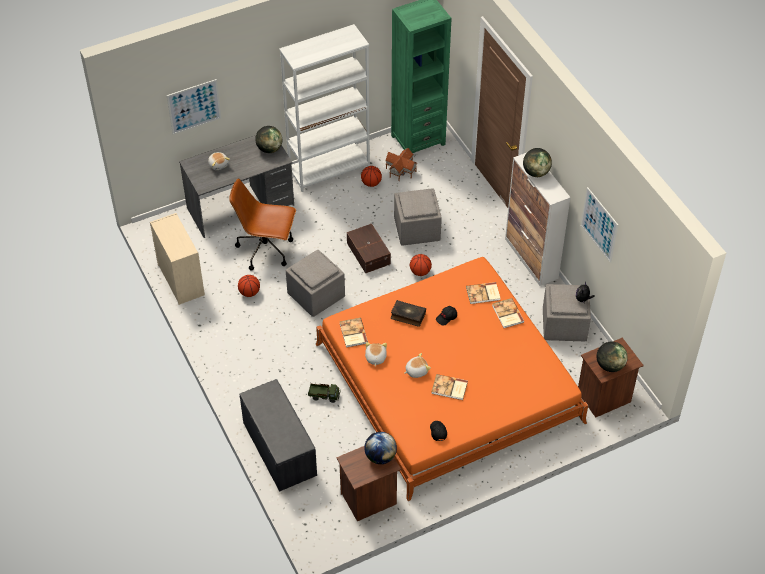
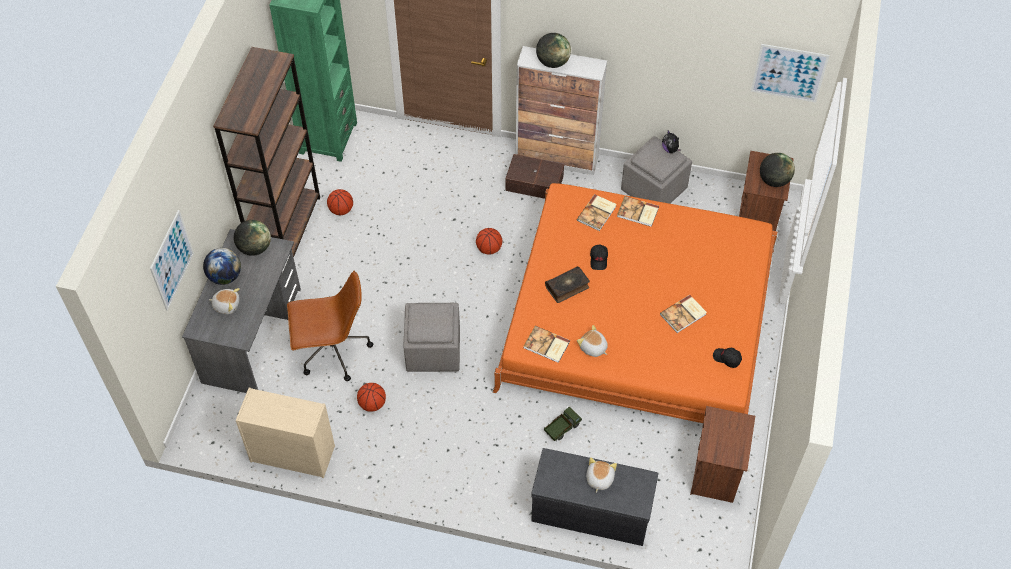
camera: 50 degrees left, 5 degrees up
(266, 250) = (332, 352): brown office chair -> brown office chair turned 150 degrees counterclockwise
(329, 169) = (286, 230): white bookcase -> brown bookcase
(369, 253) = (425, 272): brown storage box -> brown storage box (534, 182)
(380, 456) = (727, 422): globe -> globe (225, 276)
(400, 170) = (350, 177): toy house -> none
(416, 230) = (436, 216): grey ottoman -> none
(416, 371) = (638, 326): plush toy -> plush toy (599, 479)
(599, 224) = (665, 62): picture -> picture (789, 73)

